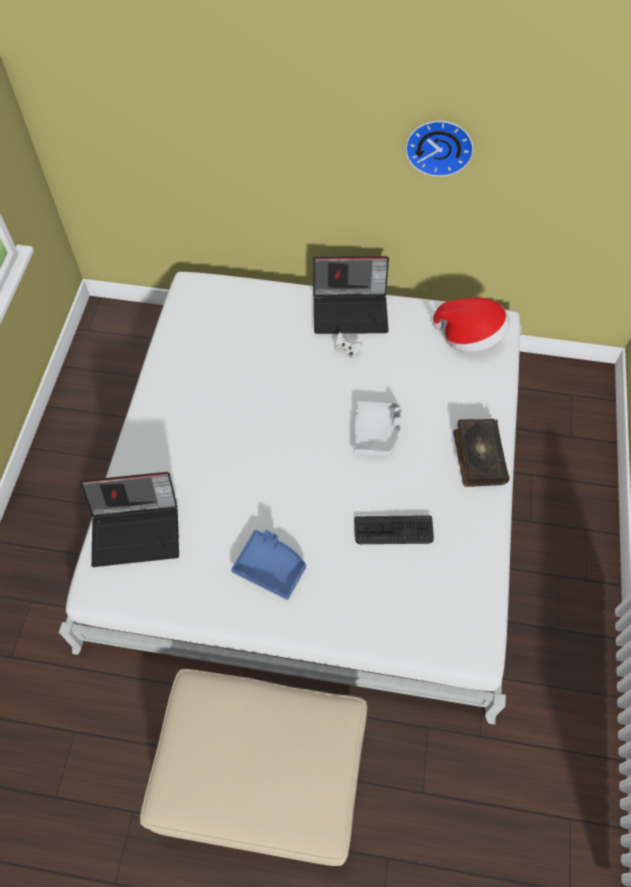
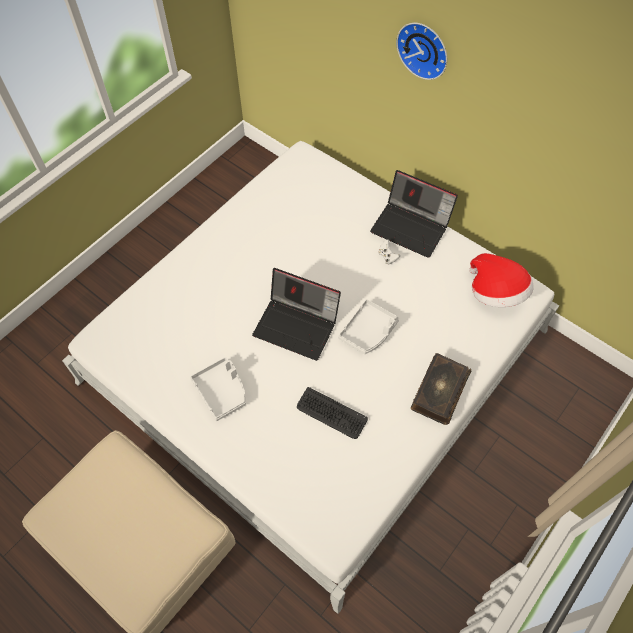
camera: 30 degrees right, 0 degrees up
(137, 530) = (148, 315): laptop -> laptop (297, 325)
(271, 567) = (222, 391): blue tray -> grey tray
(439, 145) = (522, 113): wall clock -> wall clock (424, 49)

